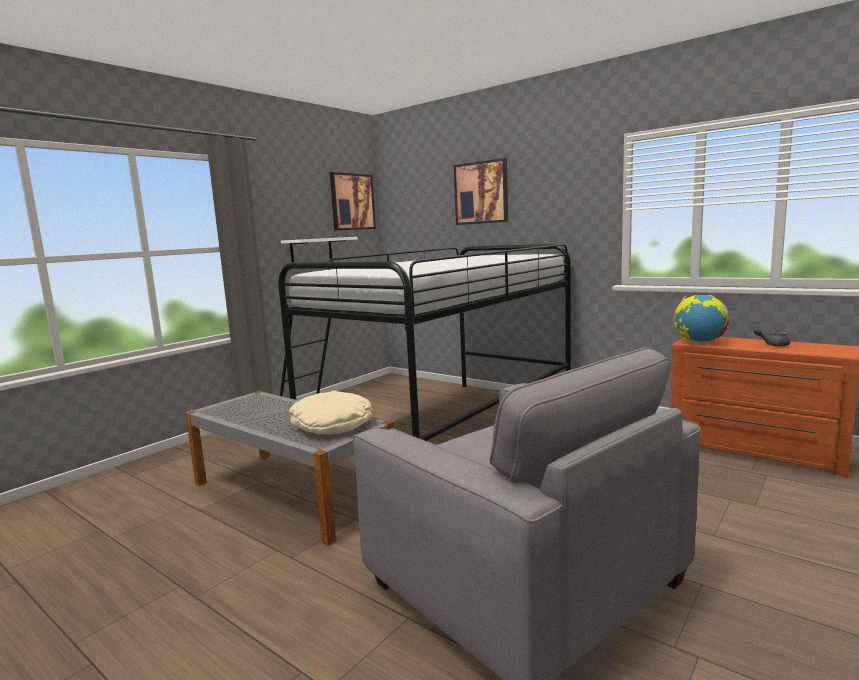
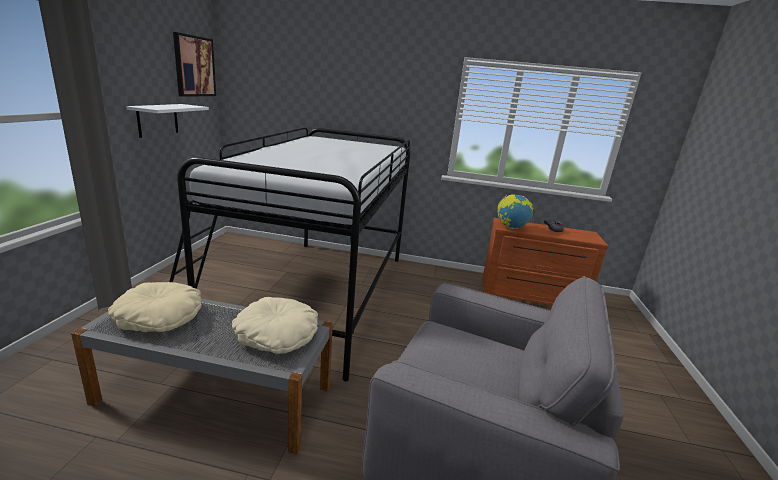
camera: 30 degrees left, 10 degrees up
(252, 407) = (161, 316): none -> beige pillow
(481, 193) = (332, 81): picture -> none

